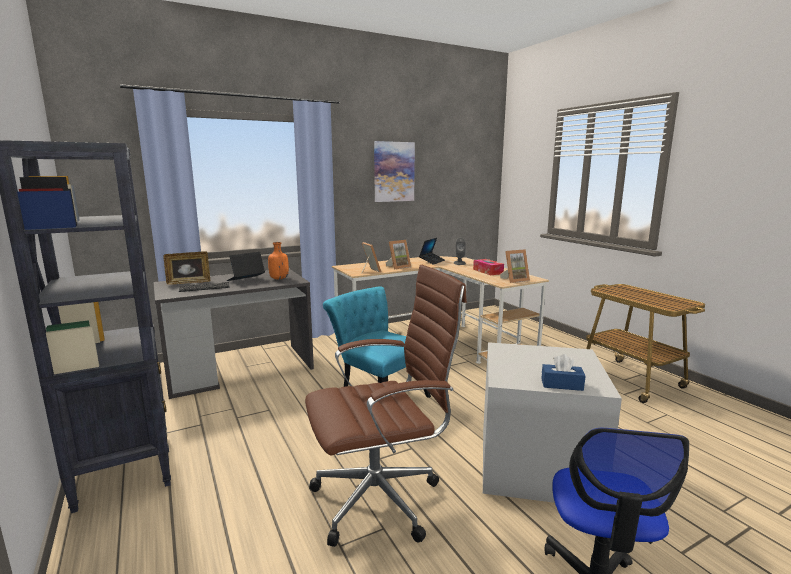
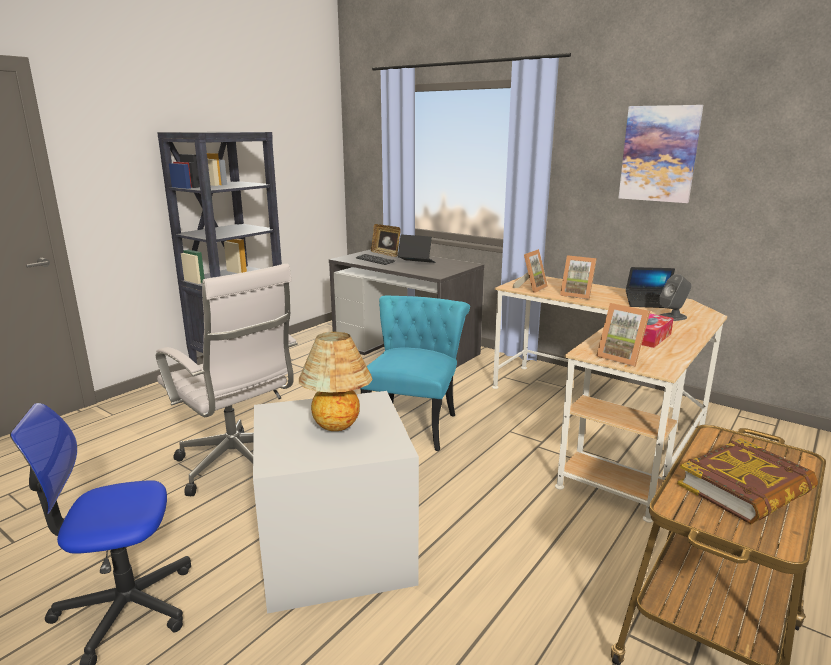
camera: 65 degrees right, 5 degrees up
(278, 278) = (436, 269): orange bottle -> none
(382, 499) = (238, 466): brown office chair -> white office chair
(547, 363) = (338, 428): none -> table lamp
(562, 384) = (276, 440): blue tissue box -> none
(652, 297) = (745, 489): none -> book

